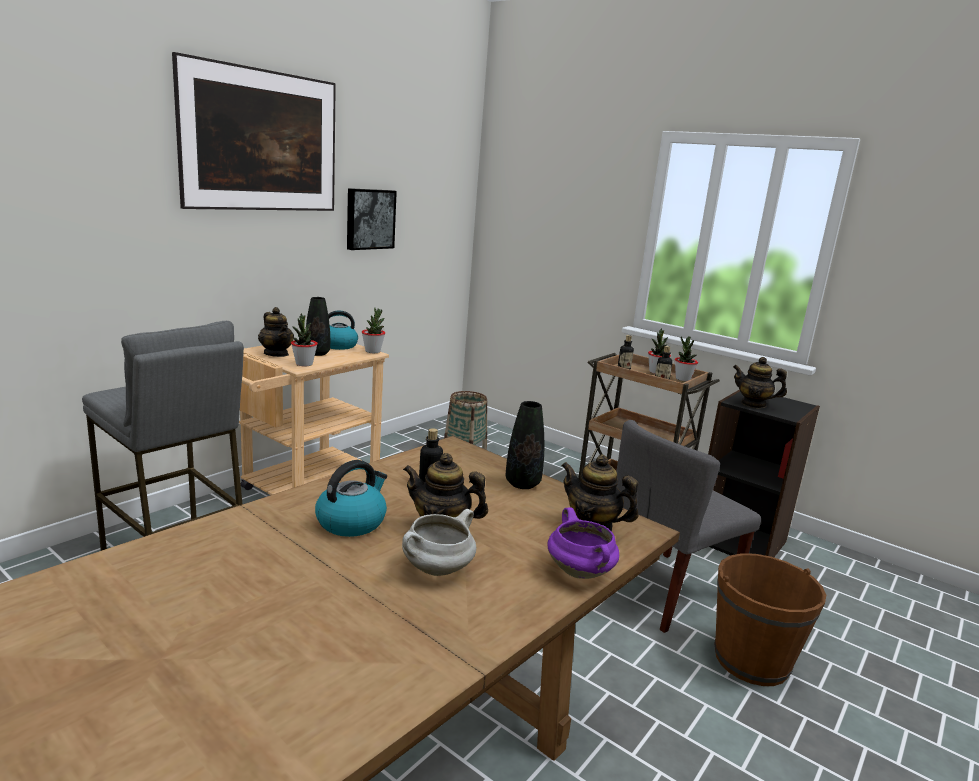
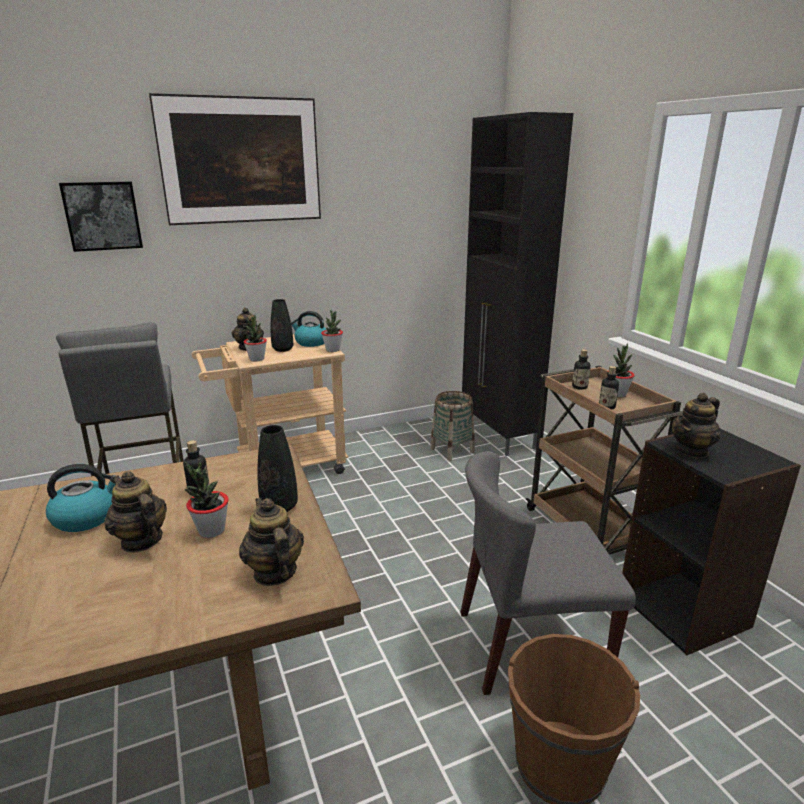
camera: 30 degrees right, 5 degrees up
(369, 219) = (364, 224): picture -> picture (102, 216)
(437, 570) = (77, 582): white cooking pot -> none
(494, 434) = (498, 436): none -> black cabinet
(581, 573) = (188, 622): purple cooking pot -> none
(682, 379) = (641, 406): potted plant -> potted plant (211, 530)
(753, 404) = (691, 450): teapot -> teapot turned 90 degrees counterclockwise

